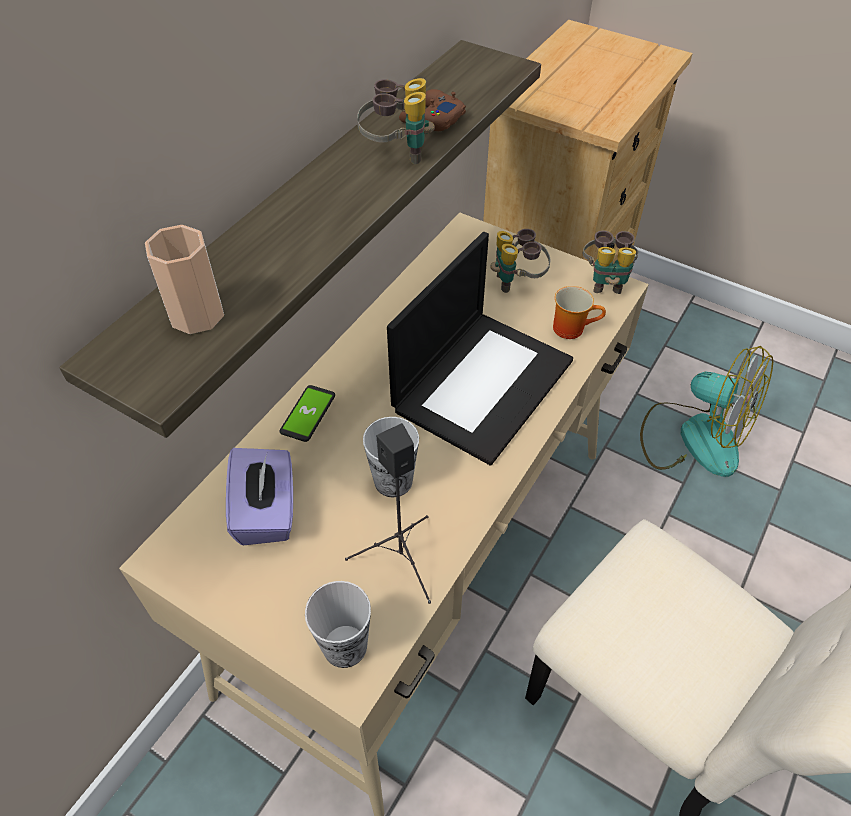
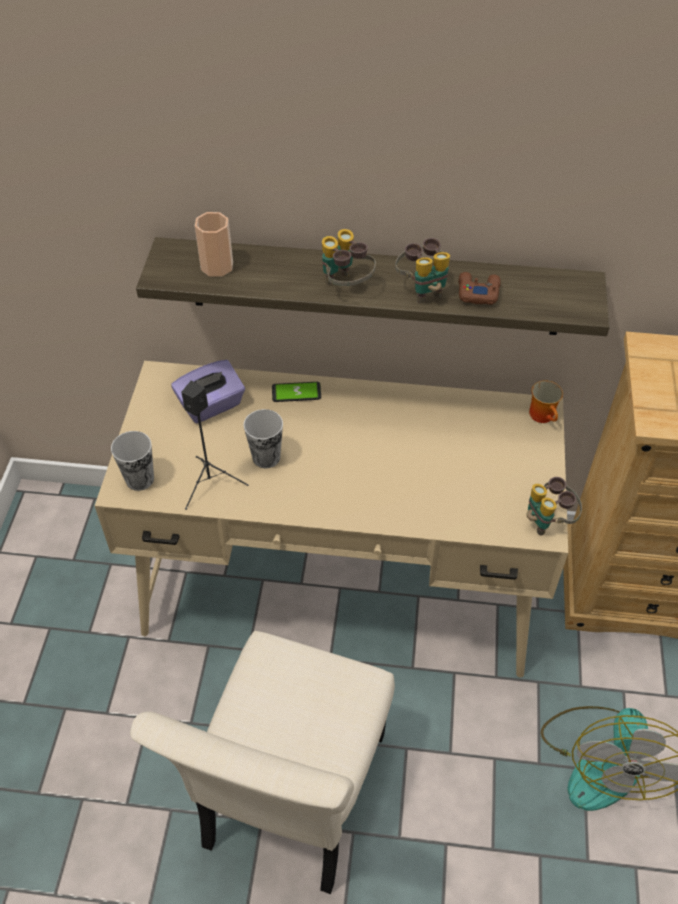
camera: 65 degrees right, 0 degrees up
(482, 383) = (381, 475): laptop -> none
(517, 281) = (504, 461): binoculars -> binoculars (345, 286)
(572, 327) = (476, 513): mug -> mug (544, 416)

